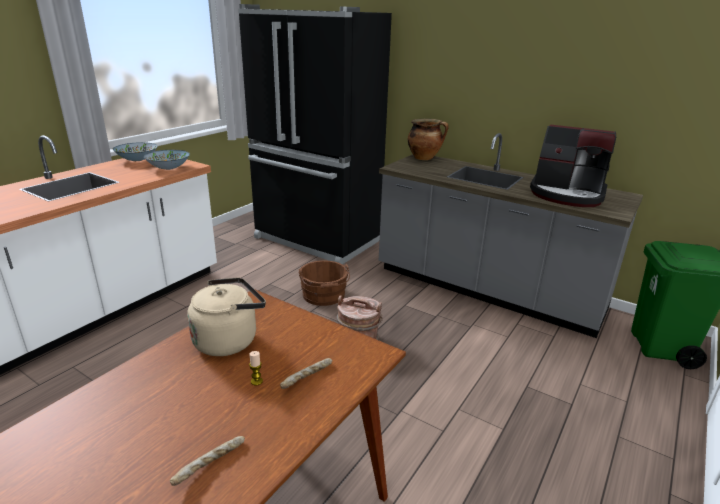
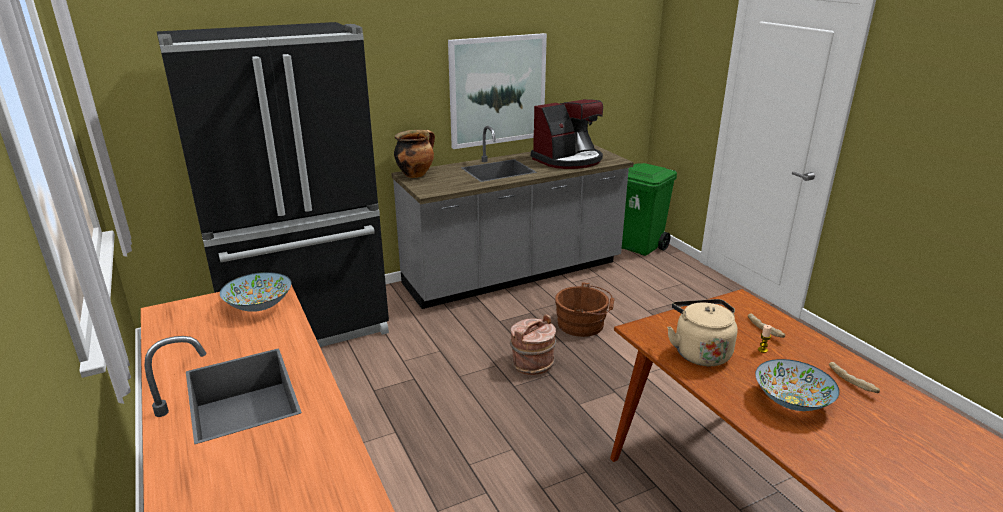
camera: 60 degrees left, 0 degrees up
(137, 160) = (175, 325): bowl -> bowl (792, 400)
(324, 296) = (439, 360): brown bucket -> brown bucket (583, 324)
(531, 102) = (497, 90): none -> picture

